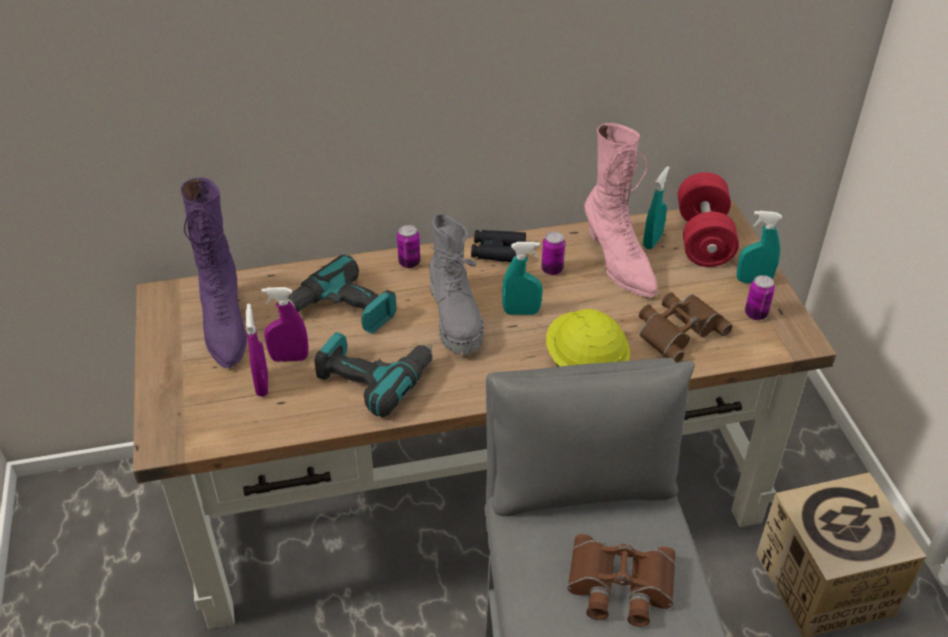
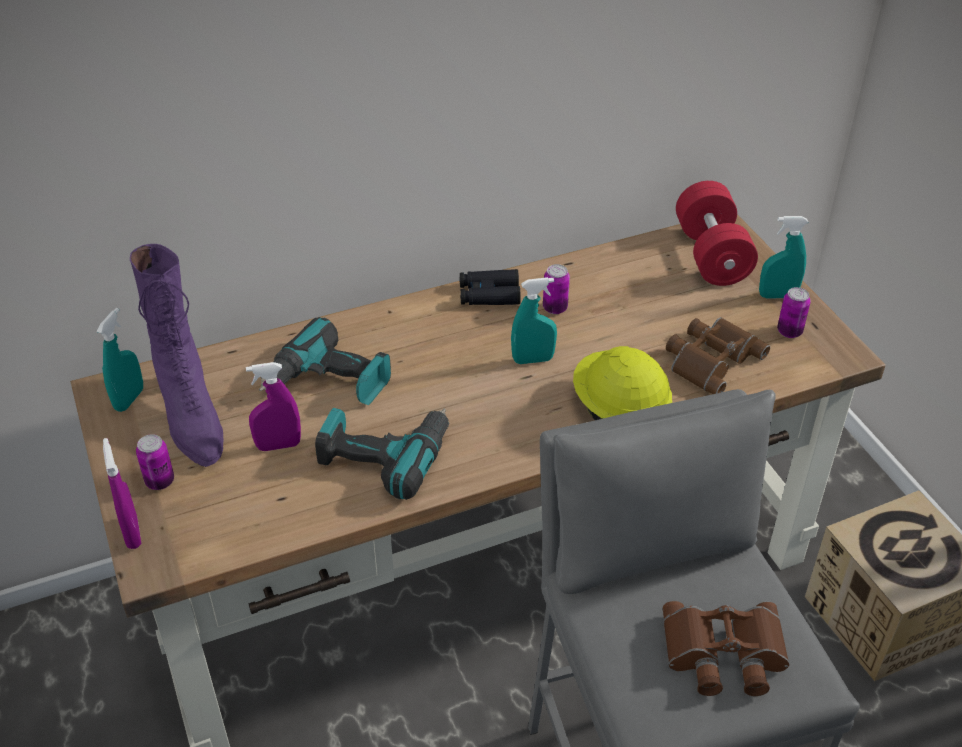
camera: 10 degrees left, 0 degrees up
(262, 384) = (254, 480): purple spray bottle -> purple spray bottle (132, 533)
(409, 263) = (391, 318): can -> can (160, 481)
(457, 318) = (461, 375): grey boot -> none
(618, 263) = (626, 293): pink boot -> none
(652, 241) = (657, 264): turquoise spray bottle -> turquoise spray bottle (129, 399)

